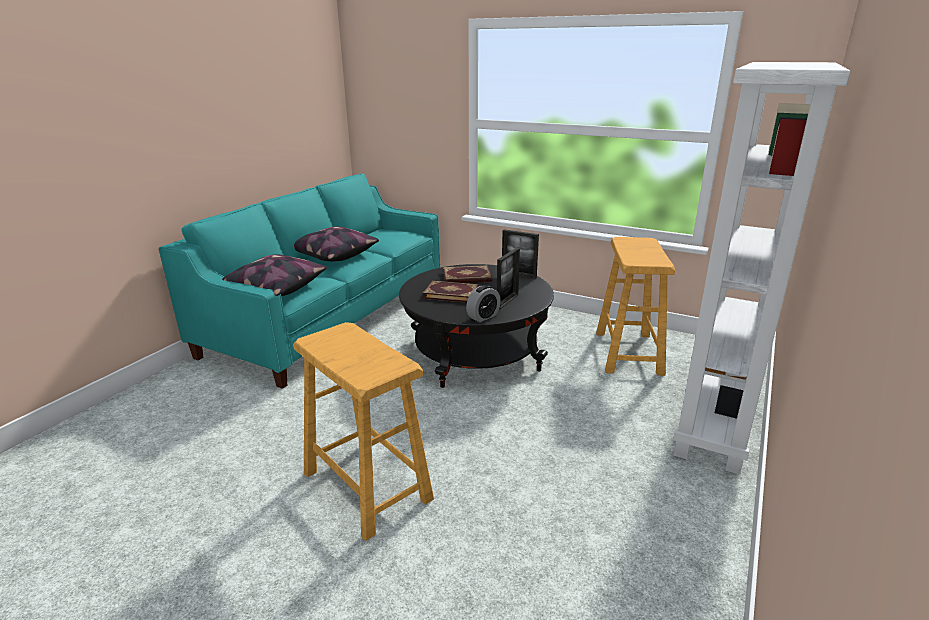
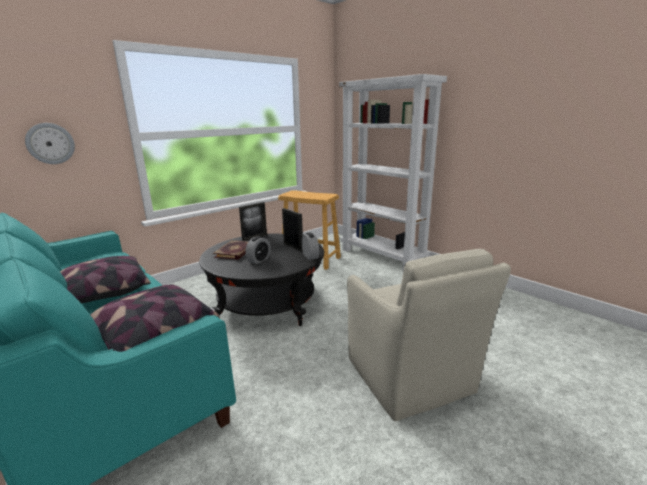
camera: 70 degrees left, 5 degrees down
(366, 486) = (410, 378): beige stool -> beige armchair
(408, 121) = (50, 143): none -> wall clock
(451, 293) = (259, 260): book -> alarm clock

